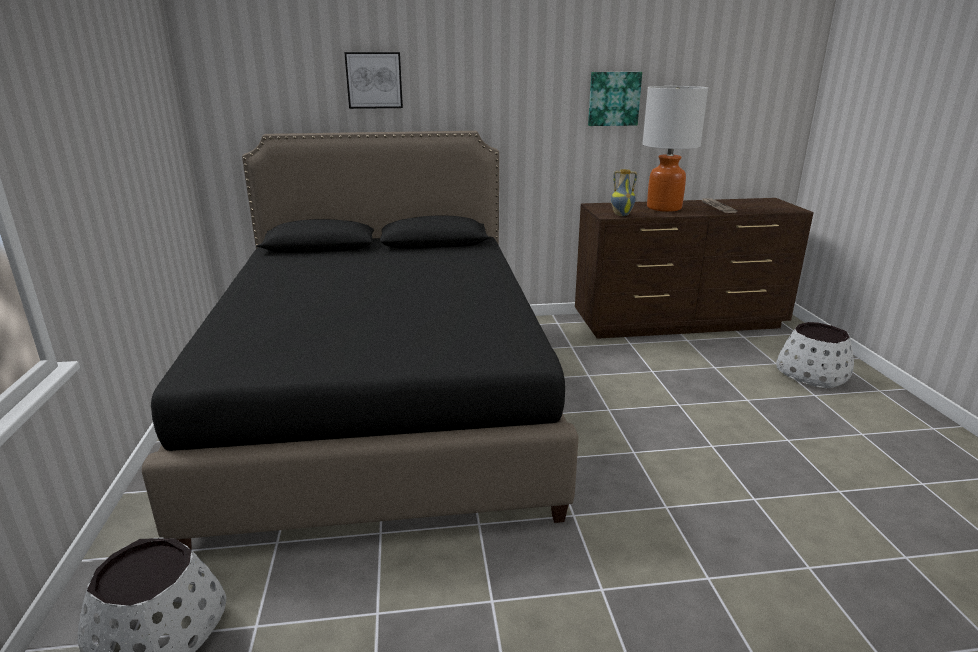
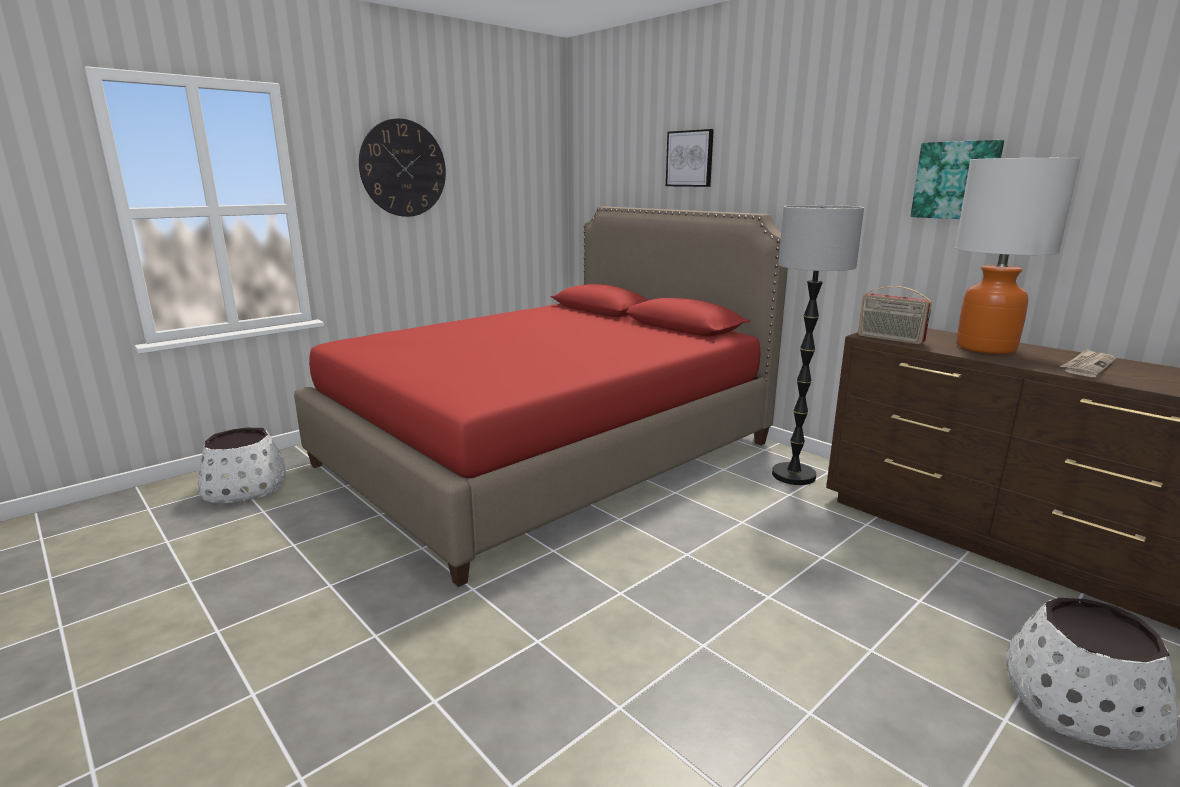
camera: 55 degrees right, 5 degrees down
(79, 109) = (403, 168): none -> wall clock
(382, 403) = (547, 454): black bed -> red bed
(549, 334) = (794, 475): none -> floor lamp
(621, 215) = (889, 339): vase -> radio

